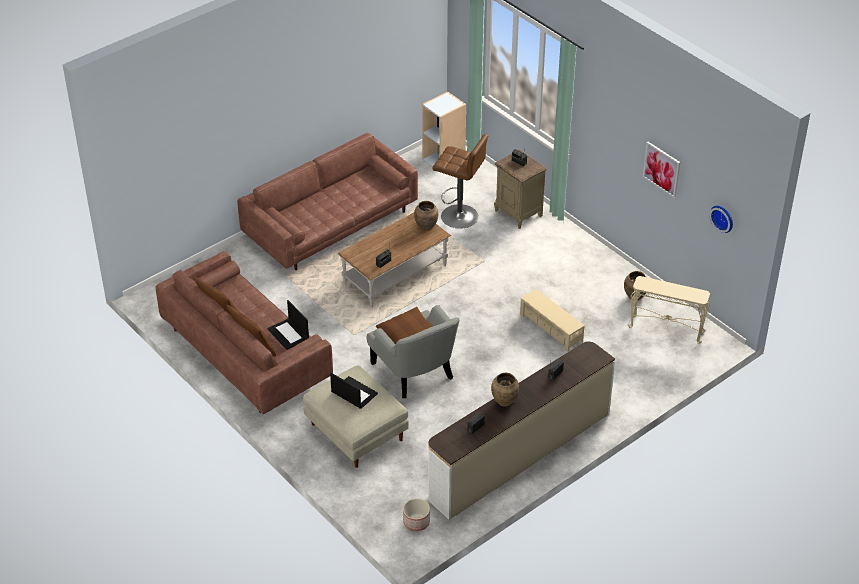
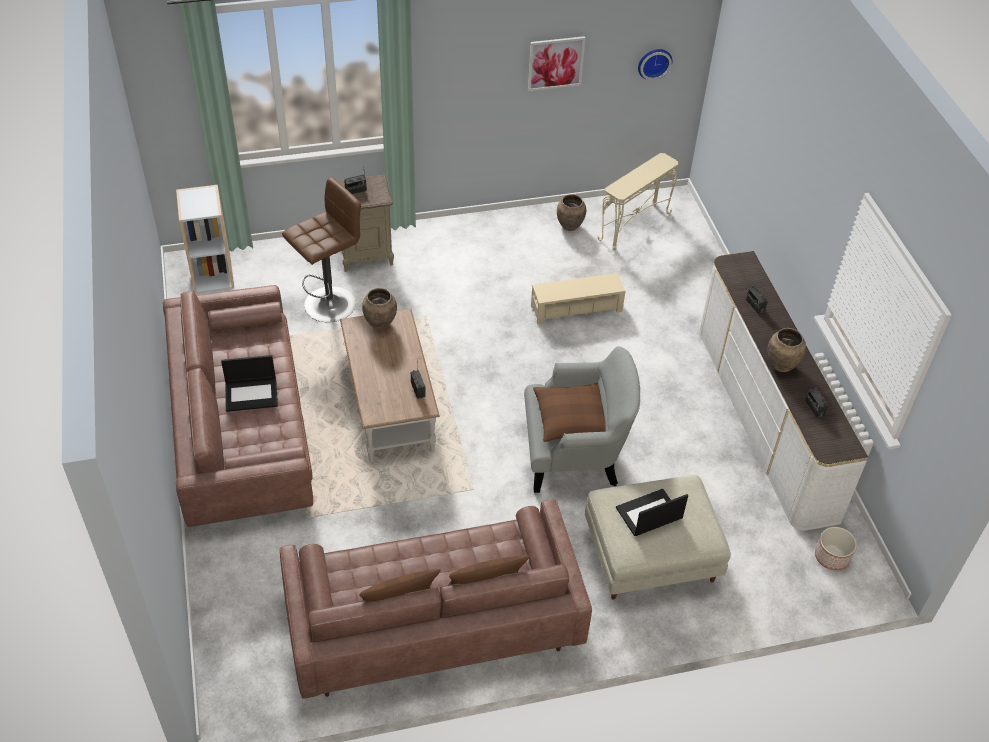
camera: 65 degrees left, 5 degrees up
(289, 334) = (482, 544): laptop -> laptop (252, 394)

